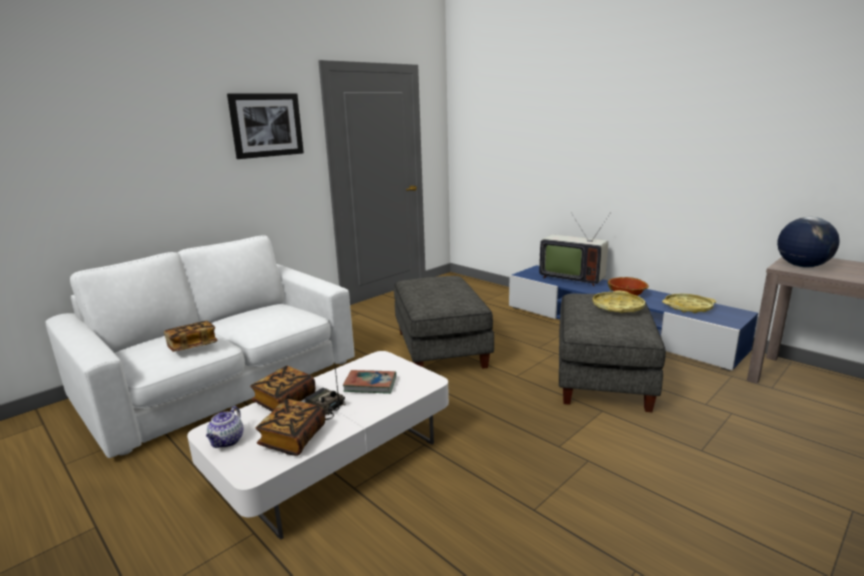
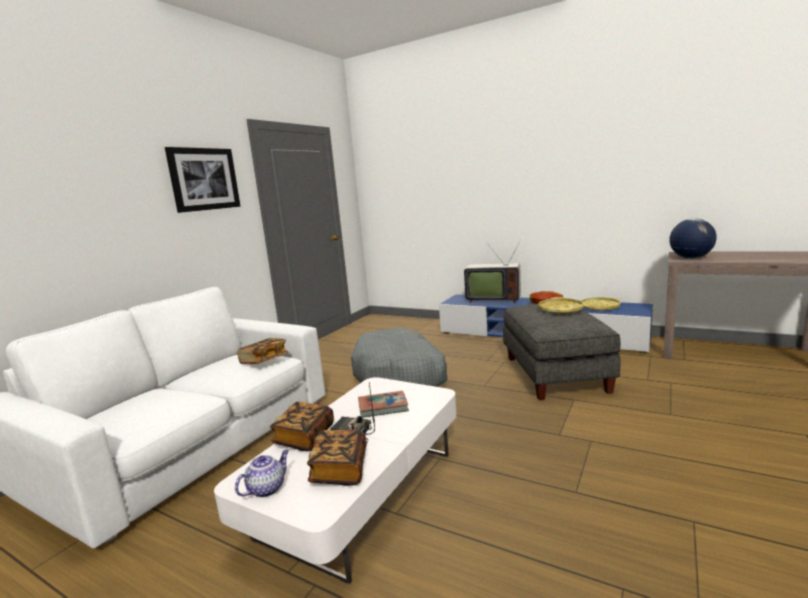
camera: 15 degrees left, 5 degrees down
(192, 346) = (172, 403): book -> book (264, 361)
(227, 441) = (267, 488): teapot -> teapot turned 135 degrees counterclockwise
(439, 348) = (400, 375): grey ottoman -> grey dog bed

